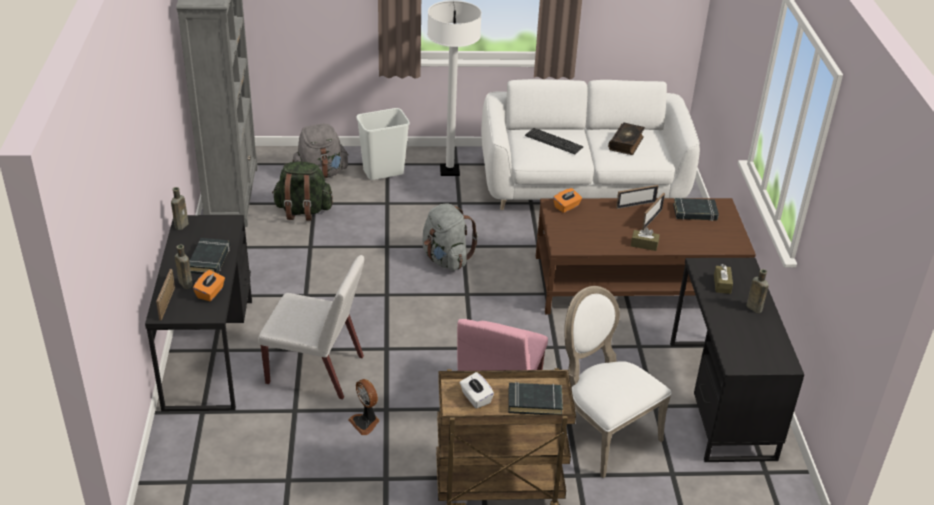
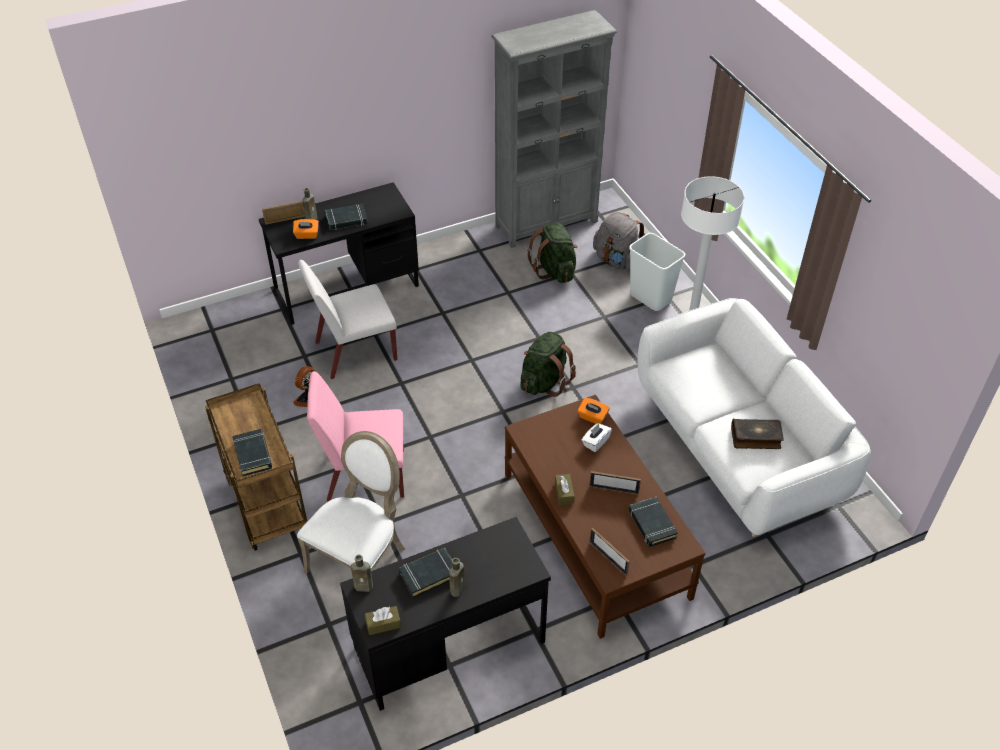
camera: 70 degrees right, 10 degrees up
(182, 225) = (383, 190): brown bottle -> brown bottle (365, 586)
(316, 370) = (354, 351): white chair -> white chair turned 75 degrees clockwise
(445, 259) = (544, 382): grey backpack -> green backpack
(475, 398) = (244, 417): white tissue box -> white tissue box (595, 442)
(553, 141) = (712, 379): keyboard -> none
(635, 205) = (632, 470): picture frame -> picture frame (608, 558)
(722, 284) = (485, 555): brown tissue box -> brown tissue box (383, 624)
(733, 320) = (429, 574): none -> black book

